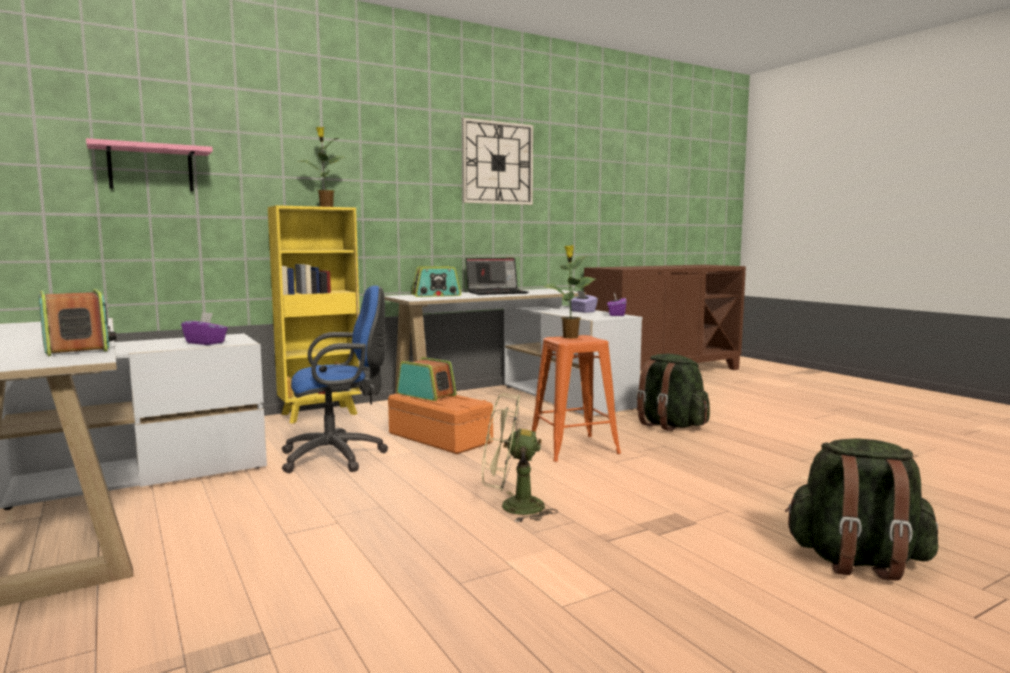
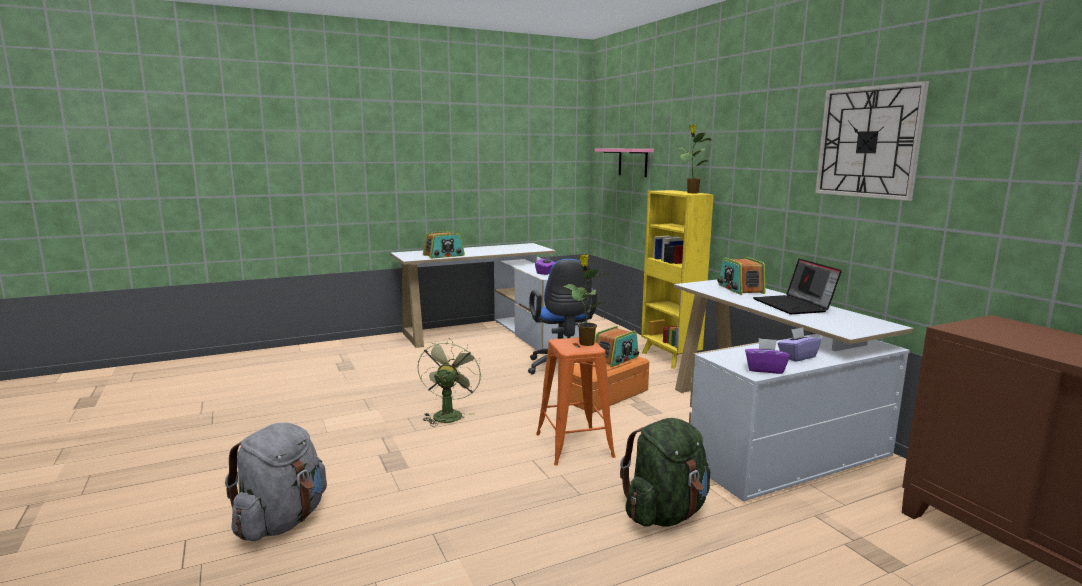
camera: 95 degrees right, 5 degrees up
(857, 561) = (282, 521): green backpack -> grey backpack

